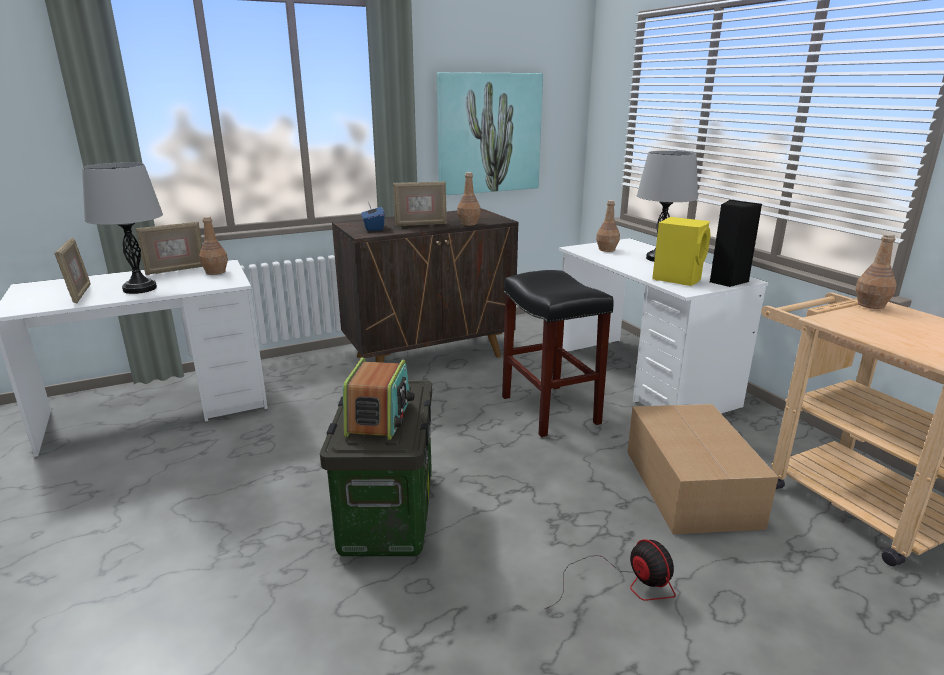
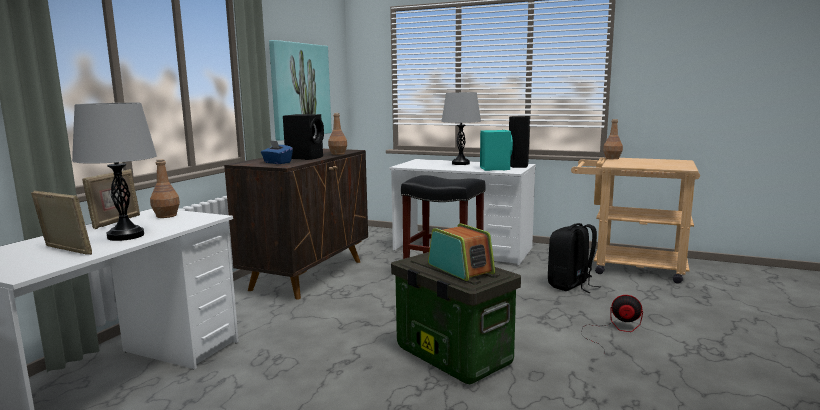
camera: 40 degrees left, 10 degrees down
(420, 224) = (305, 157): picture frame -> black speaker
(607, 249) = (421, 164): brown bottle -> none
(678, 278) = (494, 168): yellow speaker -> turquoise speaker
(690, 488) = (570, 285): cardboard box -> black backpack

